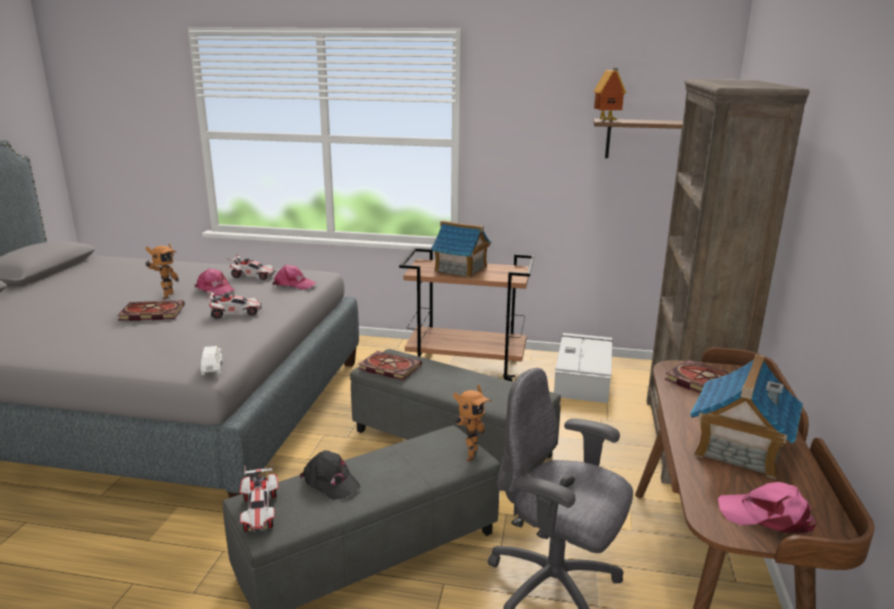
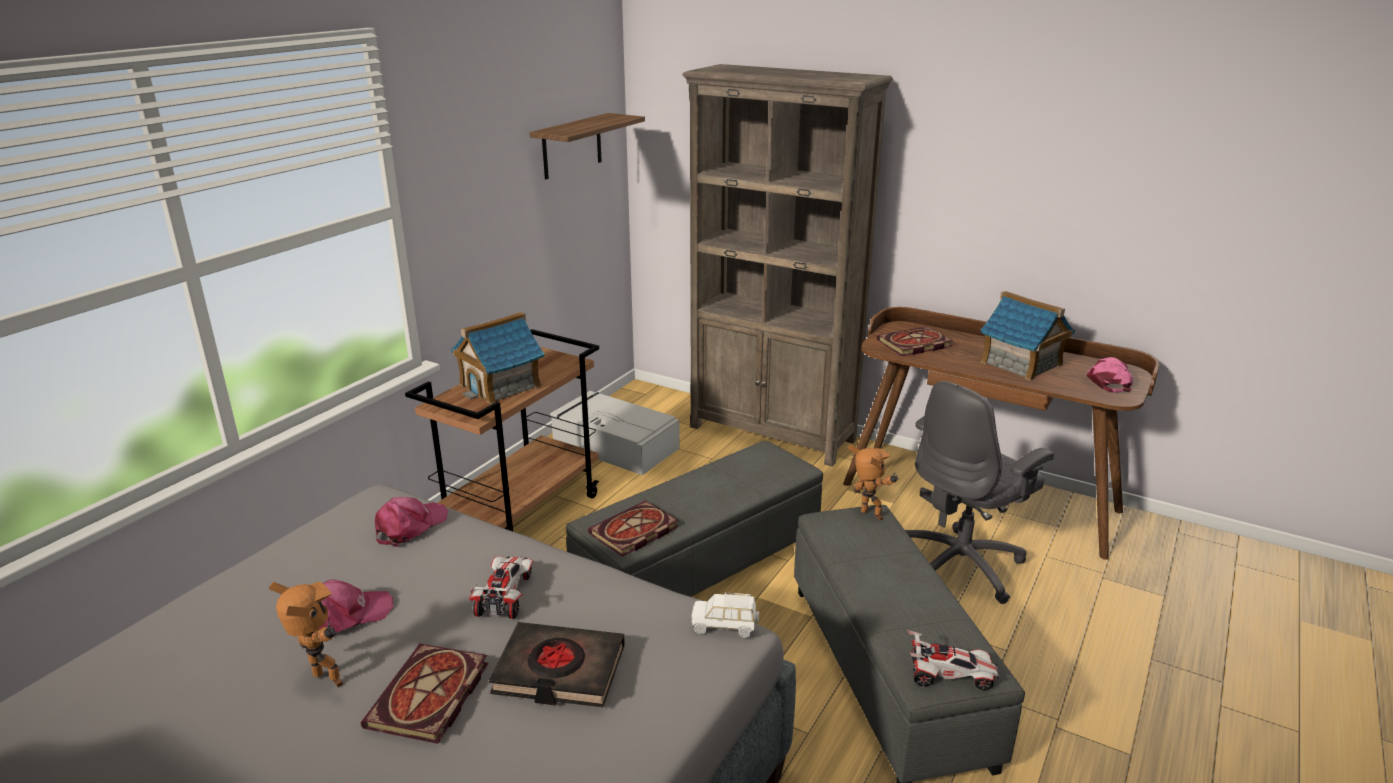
camera: 70 degrees left, 5 degrees up
(167, 333) = (559, 671): none -> black book
(253, 276) = (311, 567): toy car -> none
(330, 482) = (899, 615): black cap -> none
(608, 120) = (564, 131): toy house -> none
(766, 516) = (1108, 381): pink cap -> pink cap turned 150 degrees clockwise

